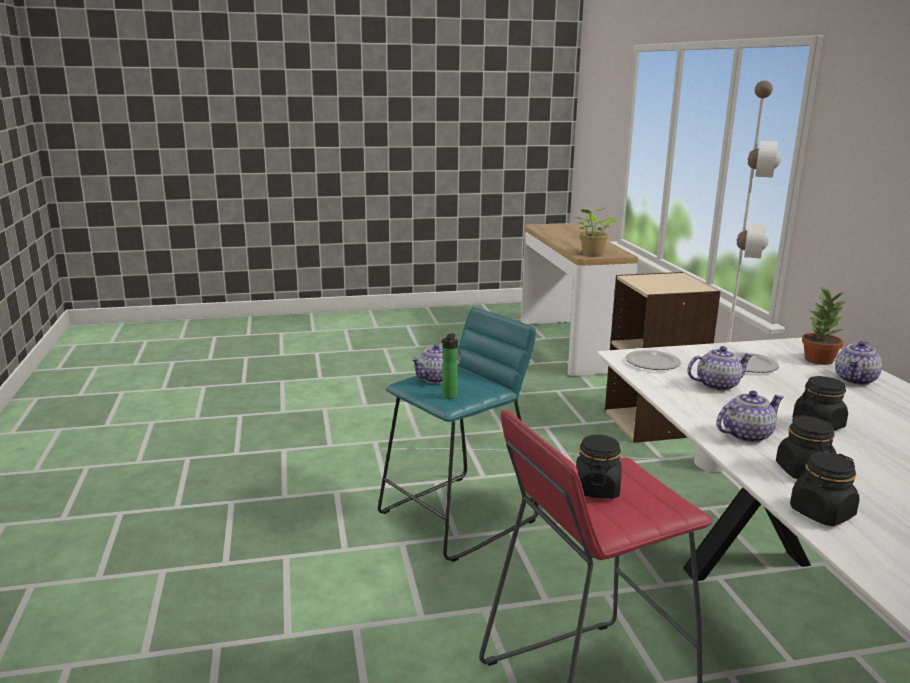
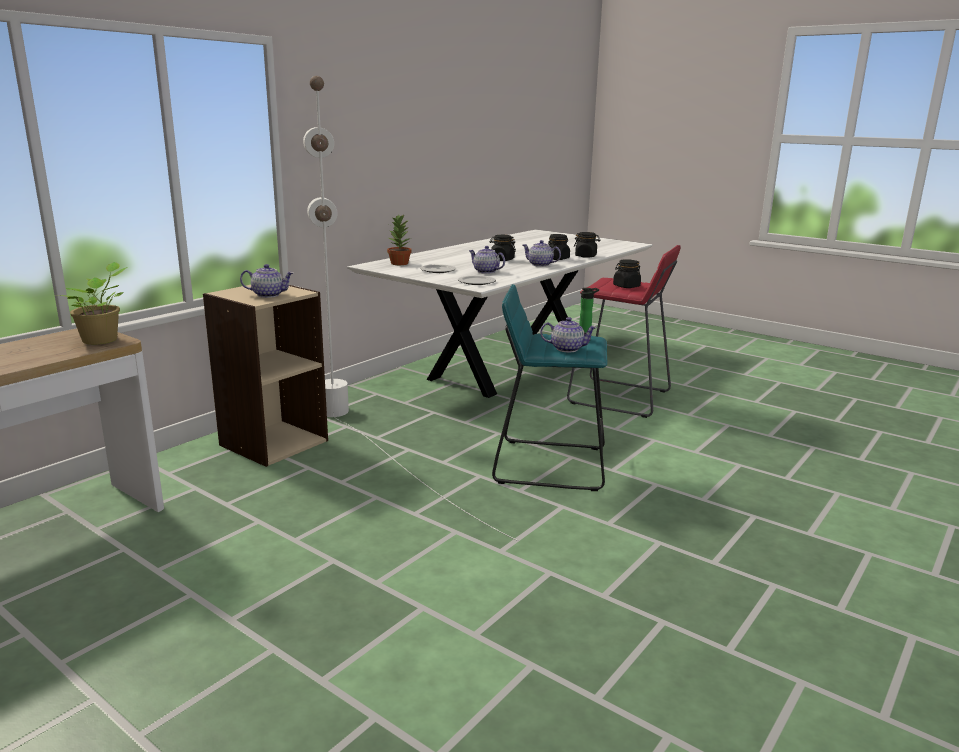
camera: 130 degrees left, 0 degrees up
(856, 380) = (423, 258): teapot -> teapot (269, 295)

